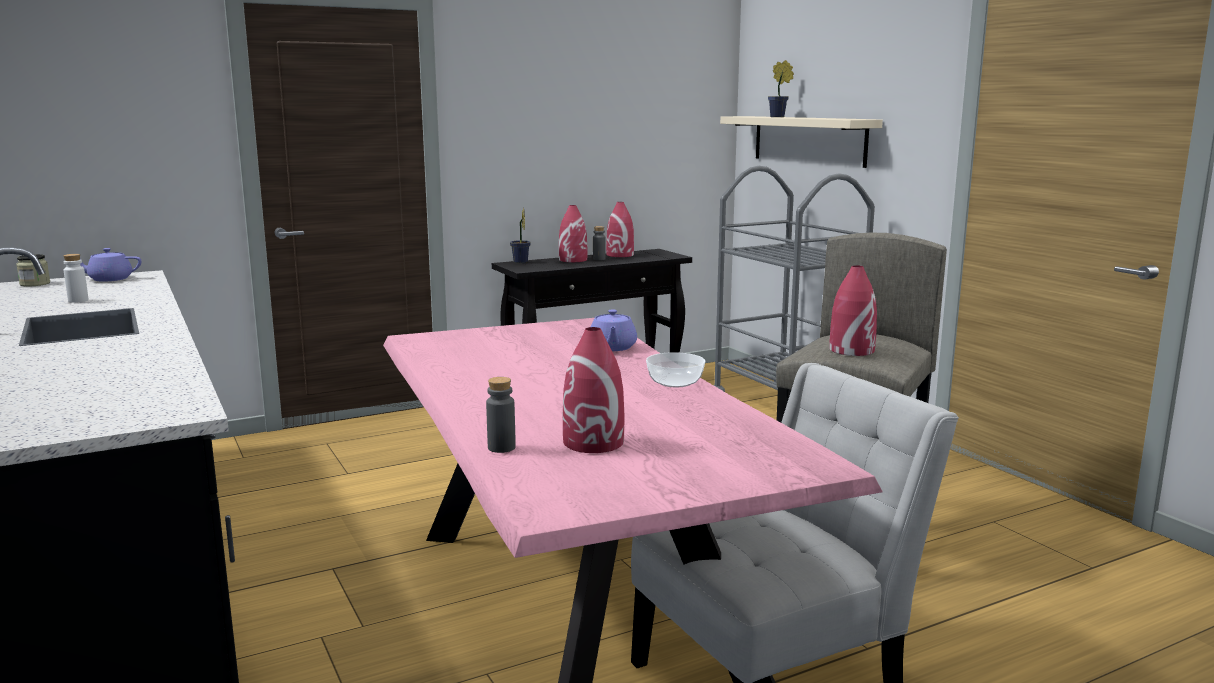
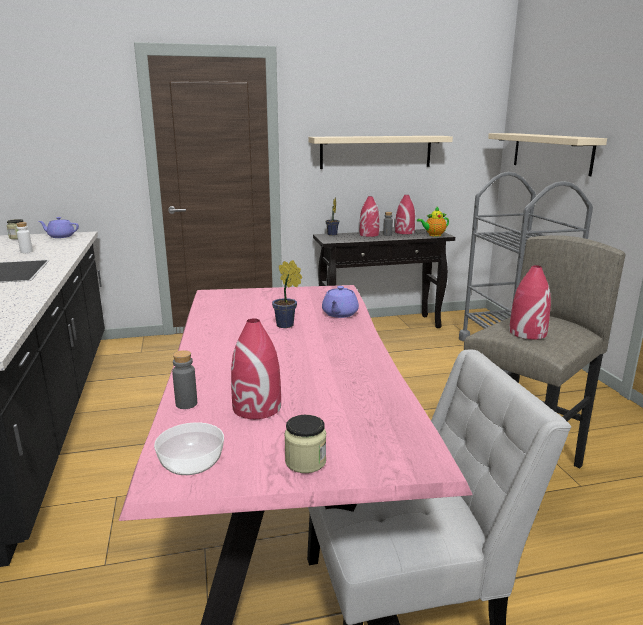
camera: 15 degrees right, 5 degrees up
(573, 143) = (376, 152): none -> beige shelf
(662, 256) = (433, 235): none -> teapot
(676, 382) = (363, 352): bowl -> bowl (192, 463)
(694, 480) = (305, 461): none -> jar
(779, 117) = (529, 134): potted plant -> potted plant (287, 325)

